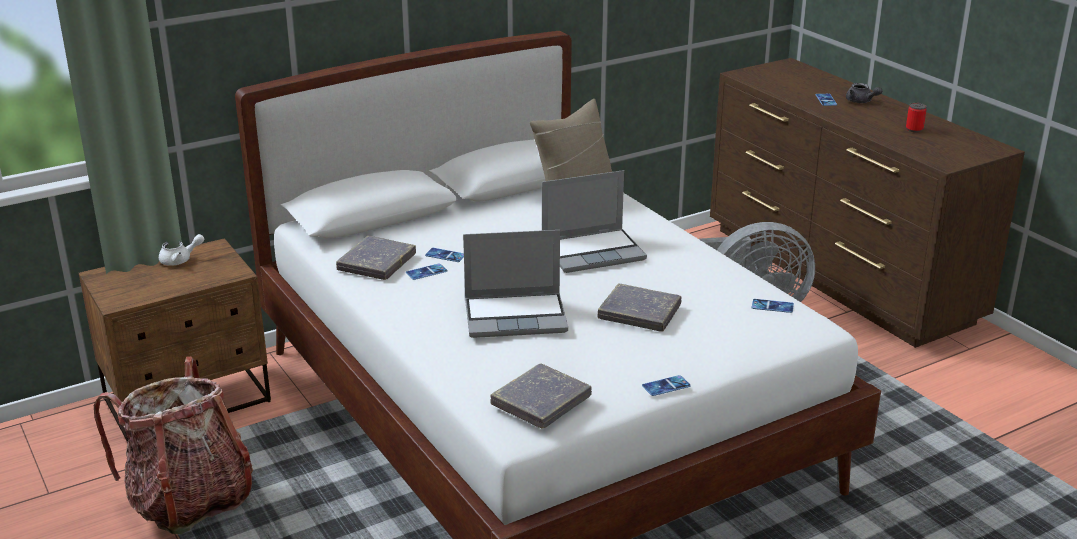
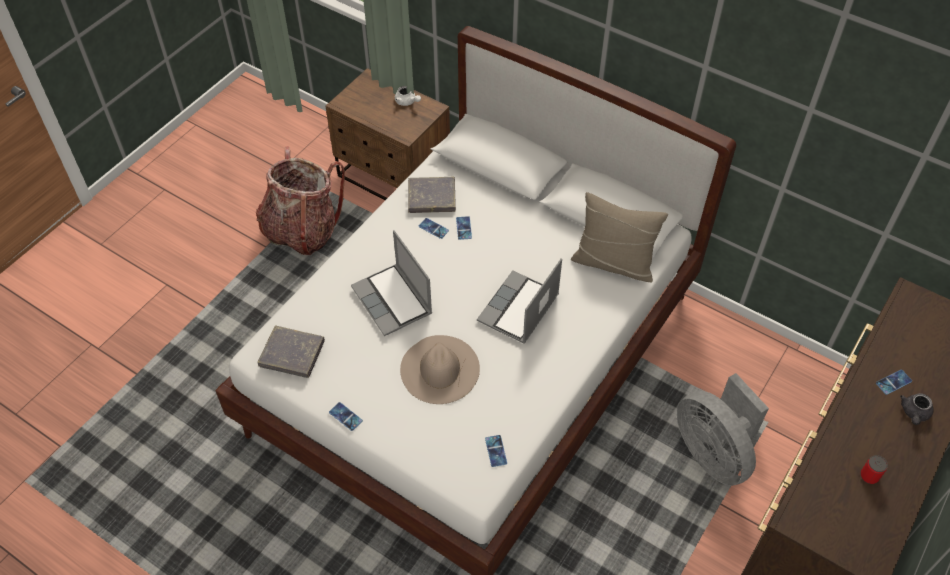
camera: 65 degrees right, 25 degrees up
(593, 252) = (519, 310): laptop -> laptop turned 75 degrees clockwise
(639, 313) = (439, 369): grey book -> beige hat

